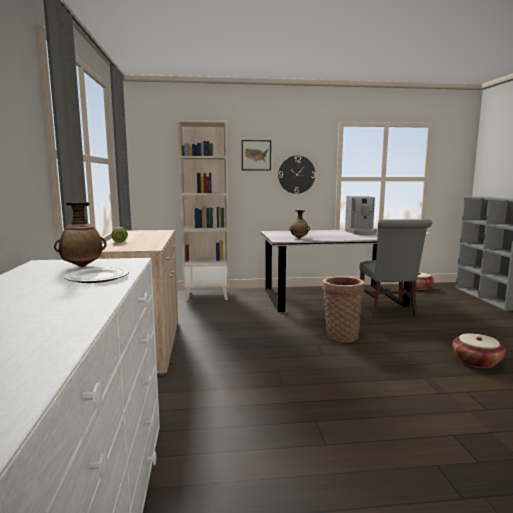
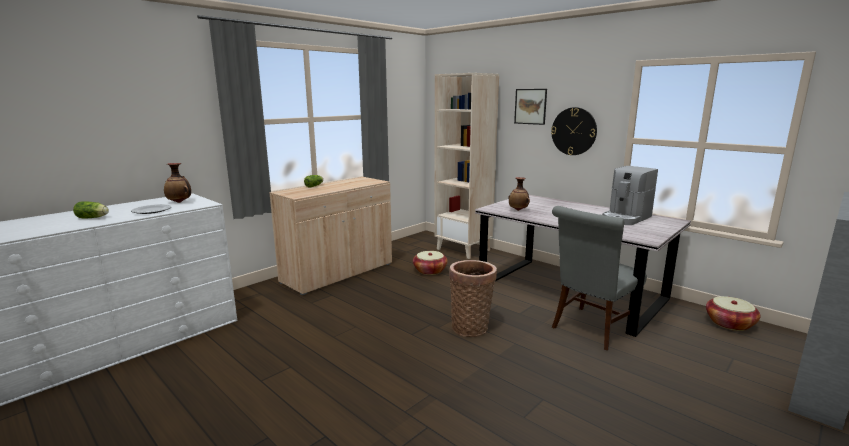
camera: 50 degrees right, 5 degrees up
(50, 301) = (93, 218): none -> lettuce
(476, 361) = (522, 419): basket -> basket (430, 271)

